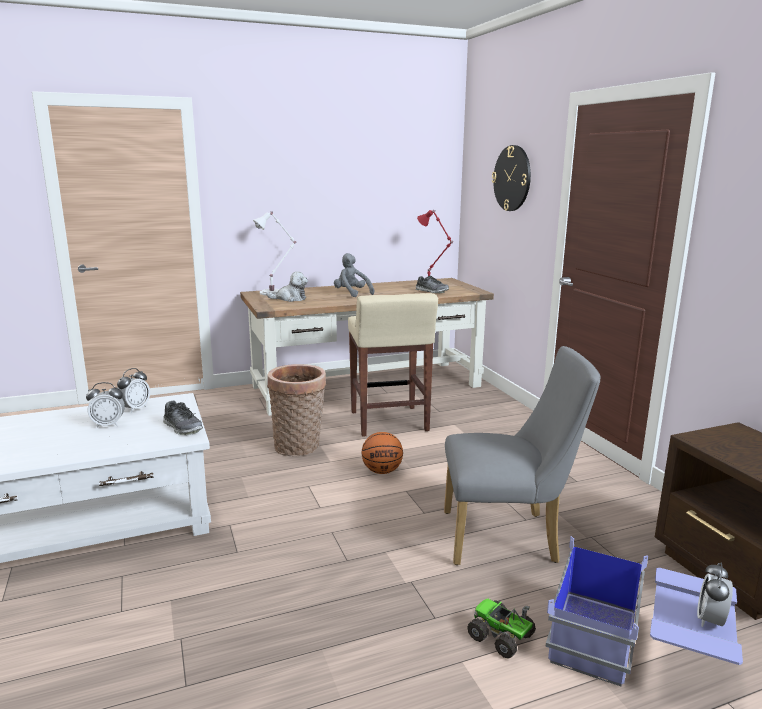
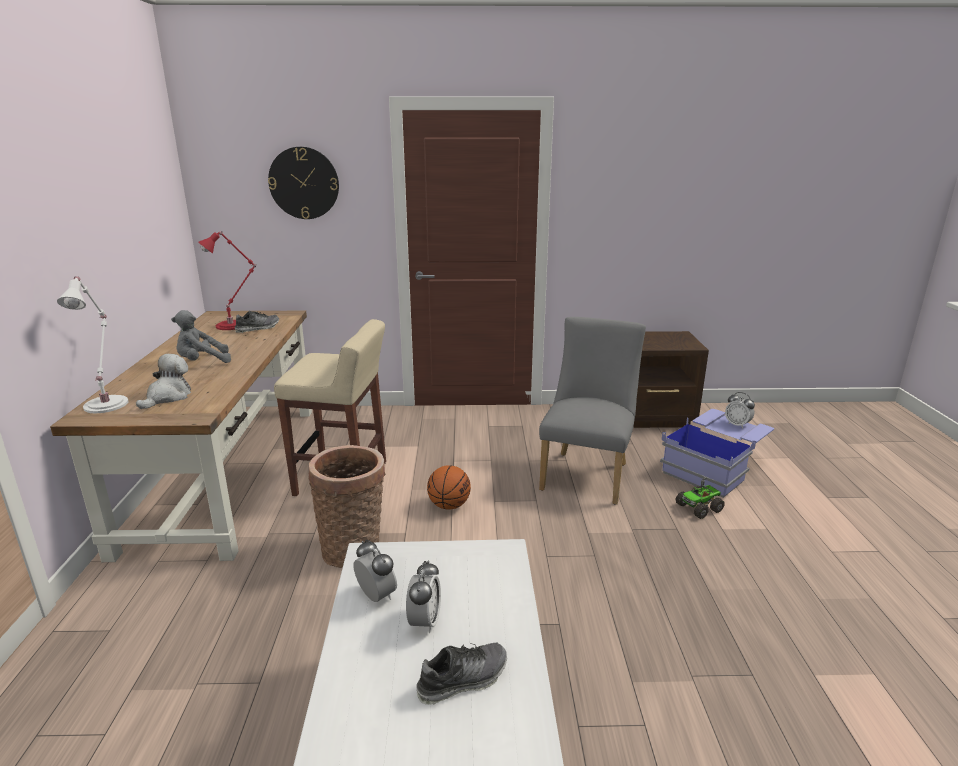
camera: 70 degrees left, 5 degrees up
(183, 428) = (474, 555): shoe -> shoe (463, 680)

